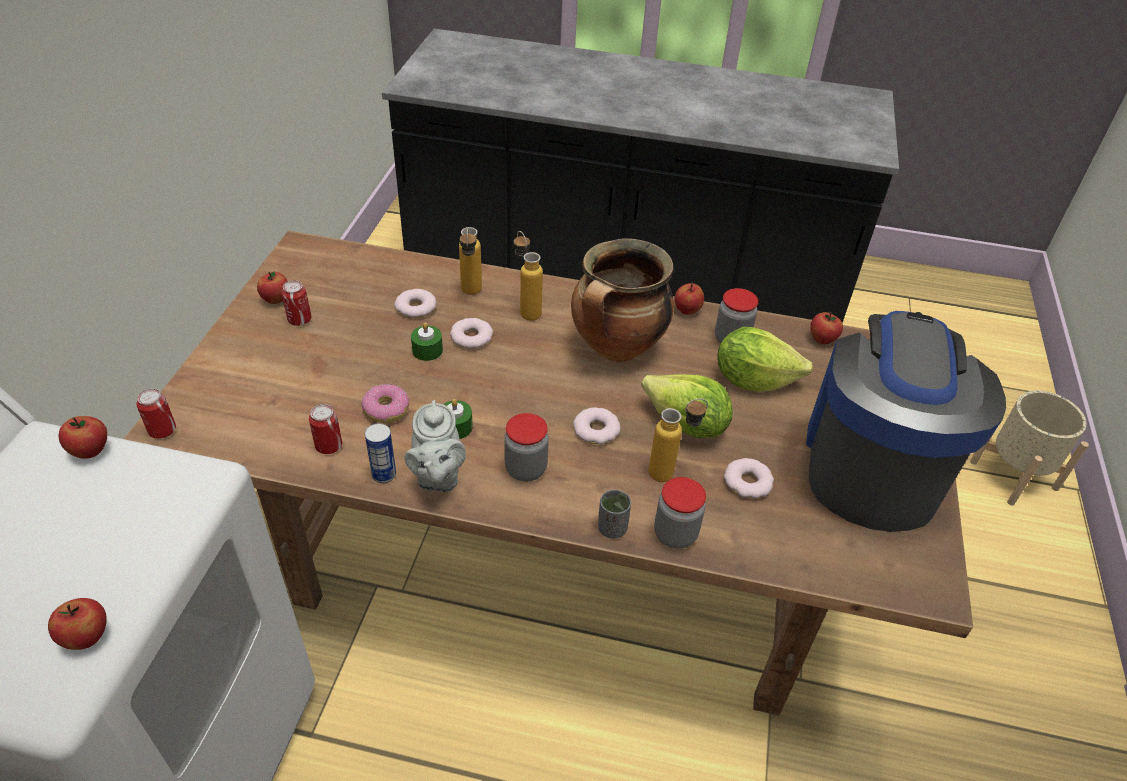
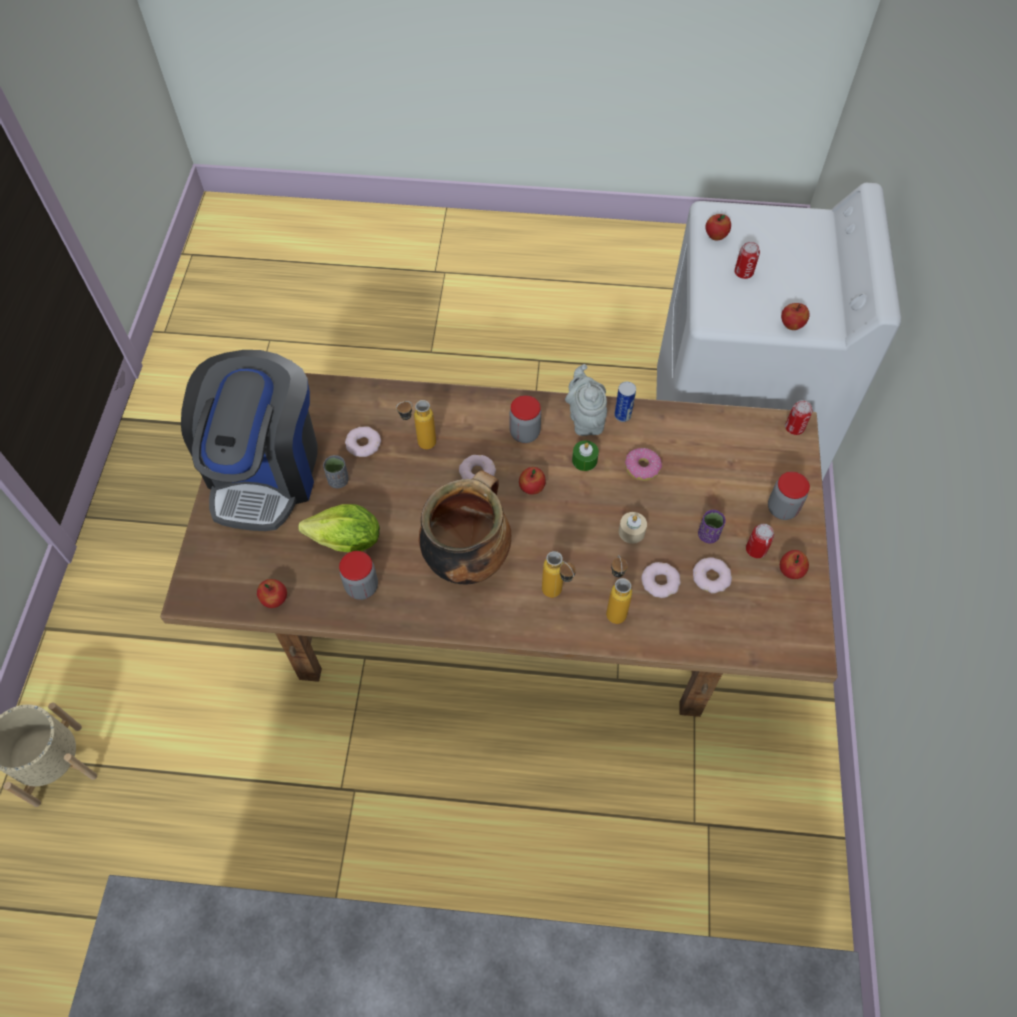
camera: 175 degrees right, 15 degrees up
(329, 446) = (670, 432): can -> can (743, 273)
(343, 338) = (708, 535): none -> purple cup
(427, 350) = (631, 532): green candle -> beige candle
(471, 337) = (598, 552): donut -> donut (711, 577)
(612, 528) = (459, 398): grey cup -> grey cup (338, 480)
(675, 534) = (416, 400): jar -> jar (782, 508)
(686, 425) = (407, 486): lettuce -> none
(687, 310) = (402, 619): apple -> apple (531, 488)

